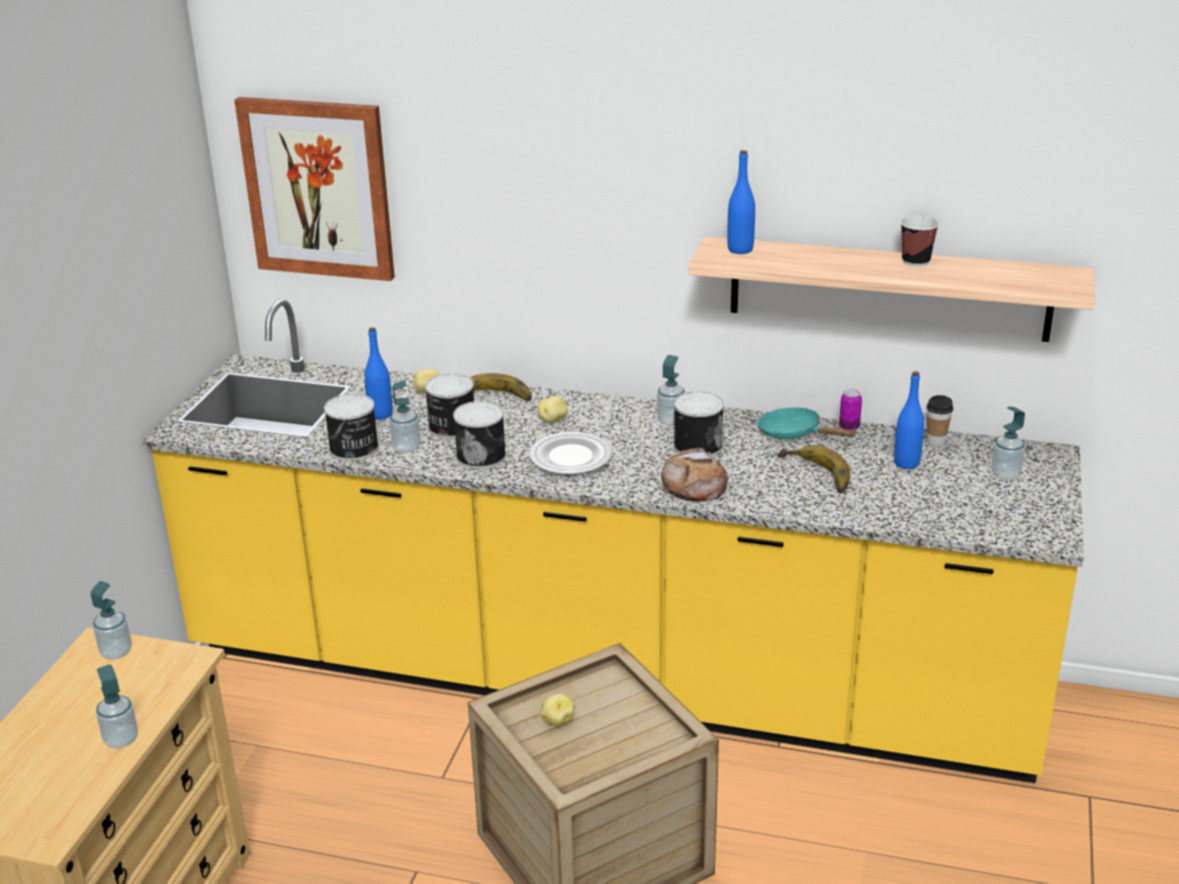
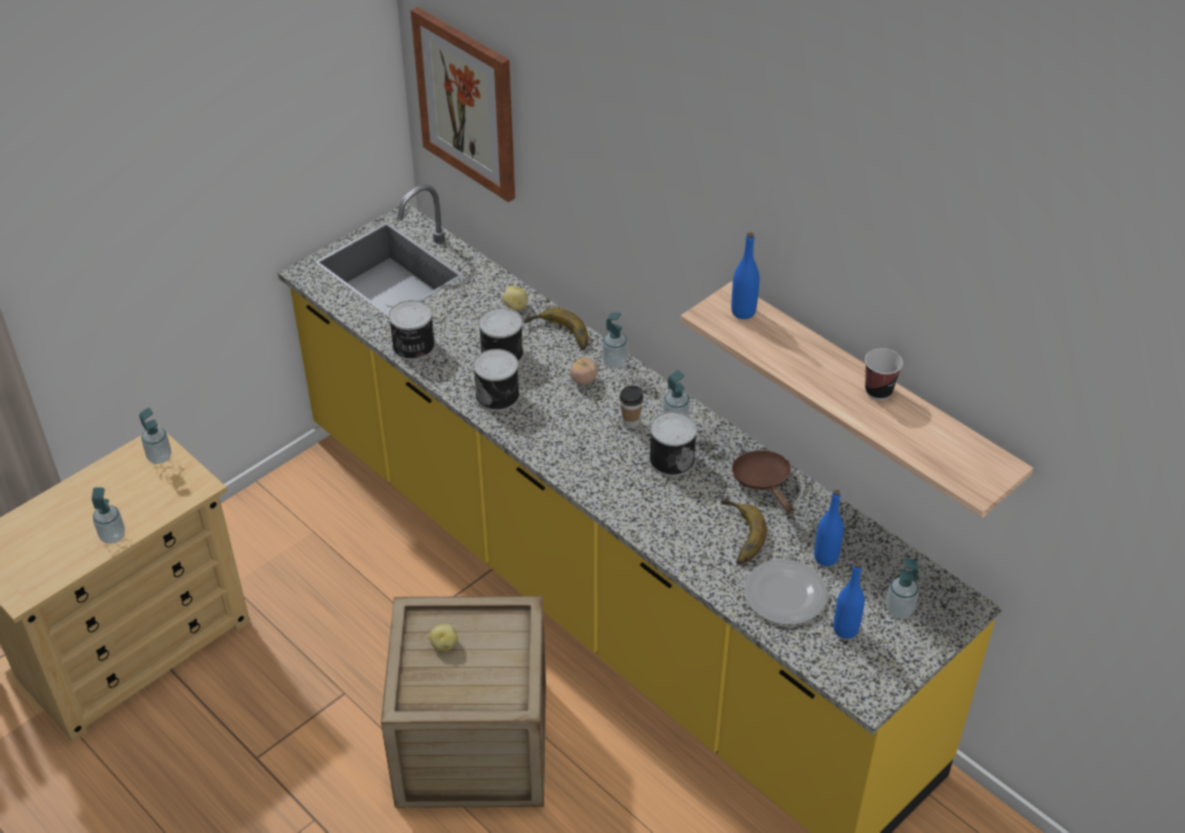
camera: 30 degrees right, 15 degrees up
(380, 414) = (460, 317): blue bottle -> blue bottle (845, 629)
(406, 447) = (451, 361): soap dispenser -> soap dispenser (614, 362)
(553, 420) = (583, 380): potato -> tomato
(569, 457) = (562, 426): plate -> plate (784, 593)
(695, 484) = (632, 500): bread -> none
(795, 433) = (763, 482): turquoise frying pan -> brown frying pan
(849, 427) = (816, 495): can -> none
(936, 441) = (875, 545): cup -> cup (630, 422)

